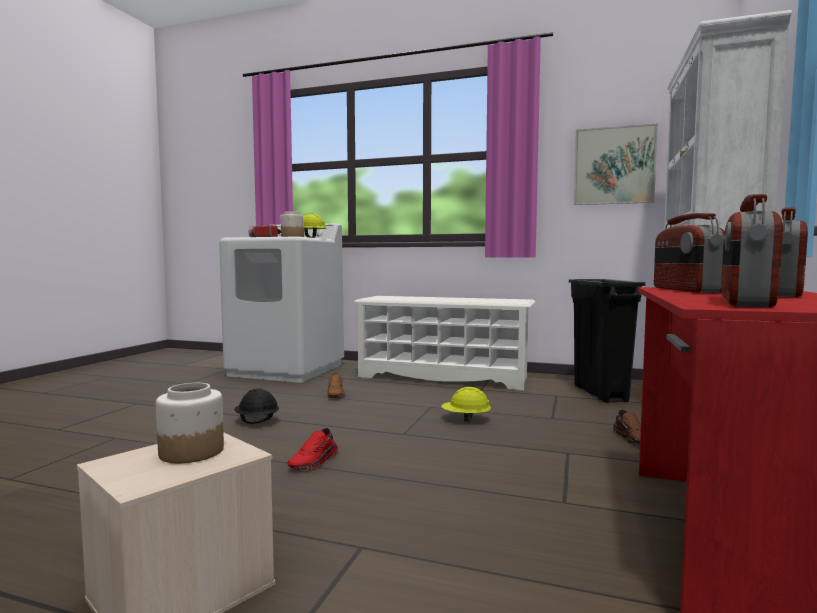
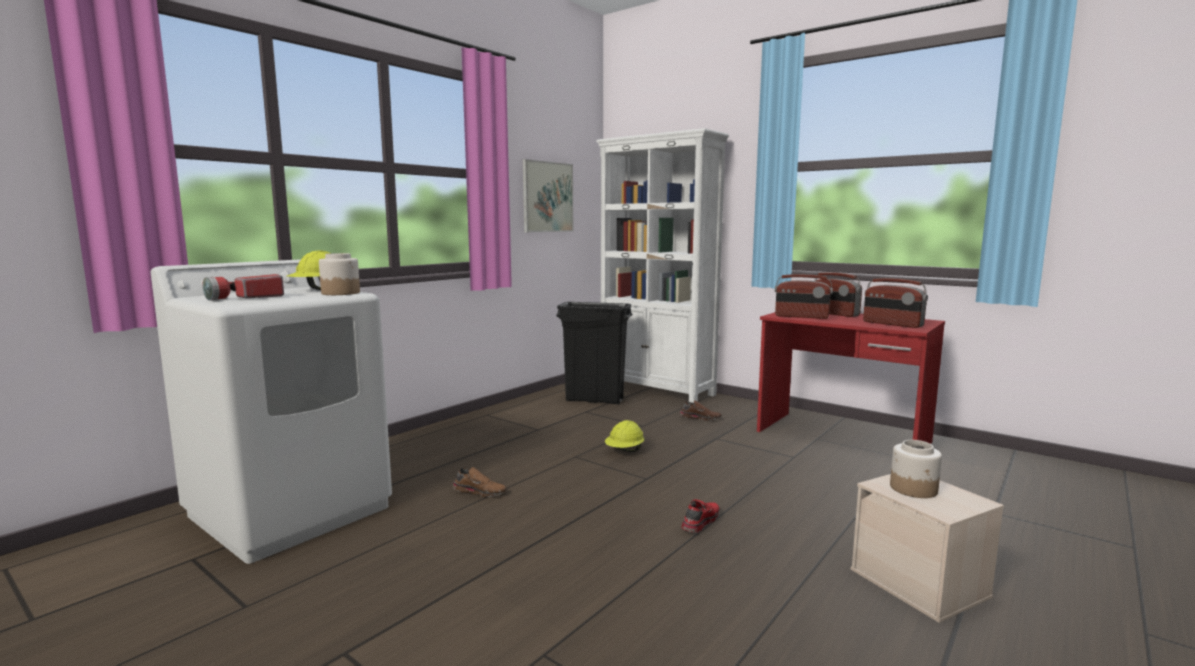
camera: 70 degrees left, 5 degrees up
(256, 421) = (551, 545): black hard hat -> none
(315, 462) = (699, 522): red shoe -> red shoe turned 105 degrees counterclockwise
(444, 377) = (472, 434): white shoe rack -> none

